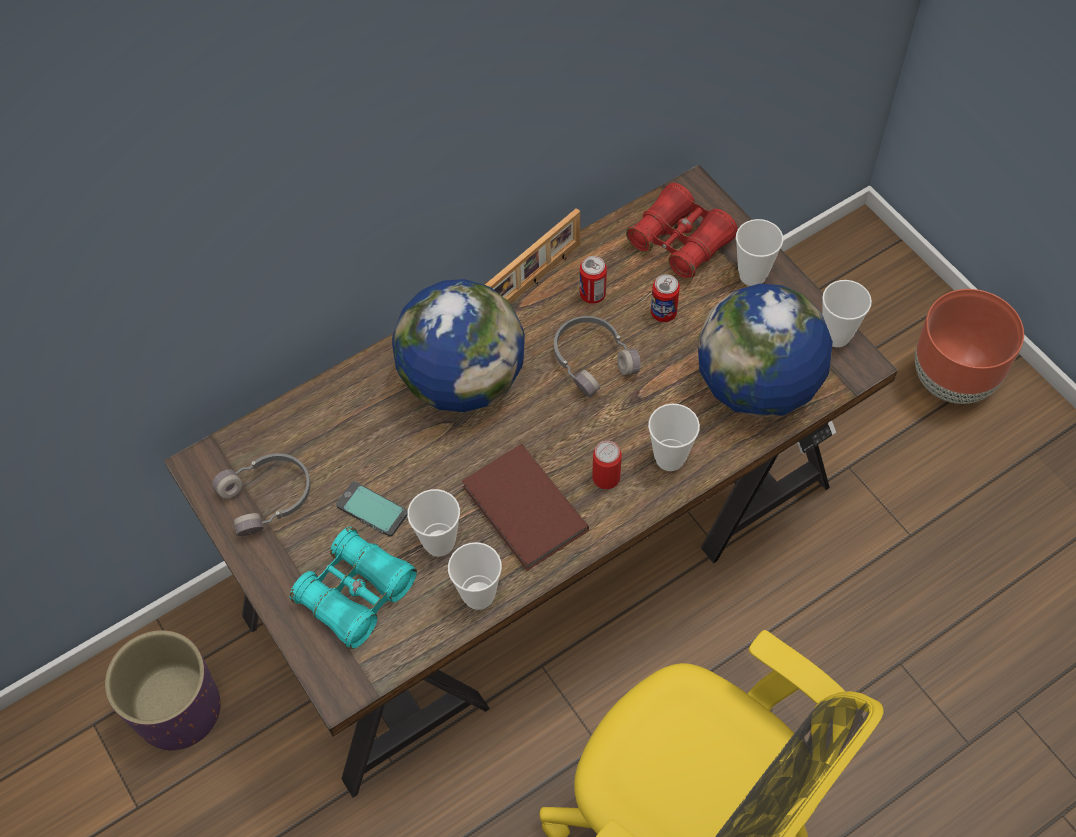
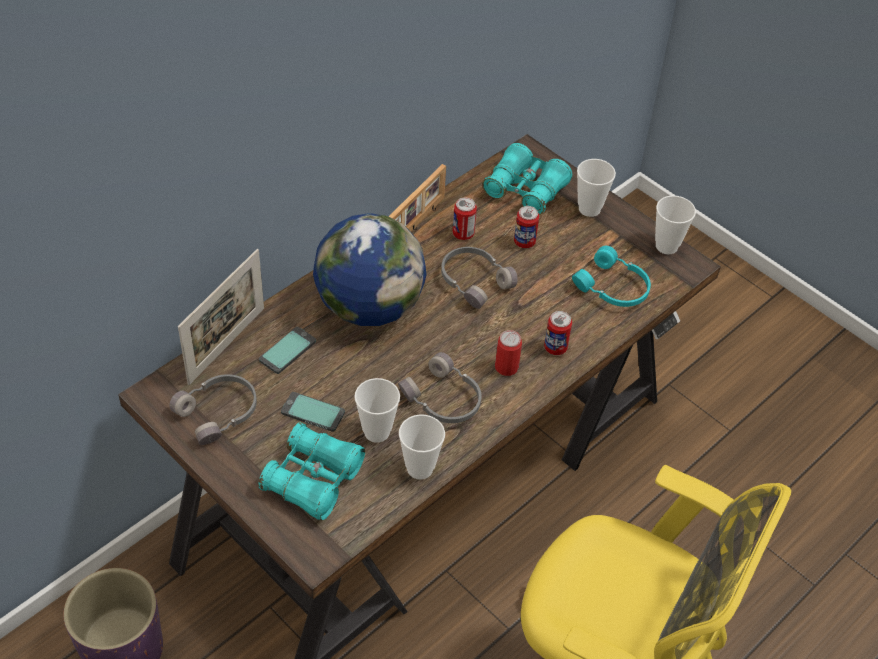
camera: 15 degrees left, 10 degrees down
(292, 412) = (227, 345): none -> picture frame
(358, 427) = (287, 351): none -> phone
(523, 511) = (443, 400): brown book -> grey headphones
(670, 458) = (555, 348): cup -> can
(680, 242) = (525, 190): red binoculars -> turquoise binoculars
(757, 386) = (613, 288): globe -> turquoise headphones
(953, 380) = (737, 310): brown planter -> none

